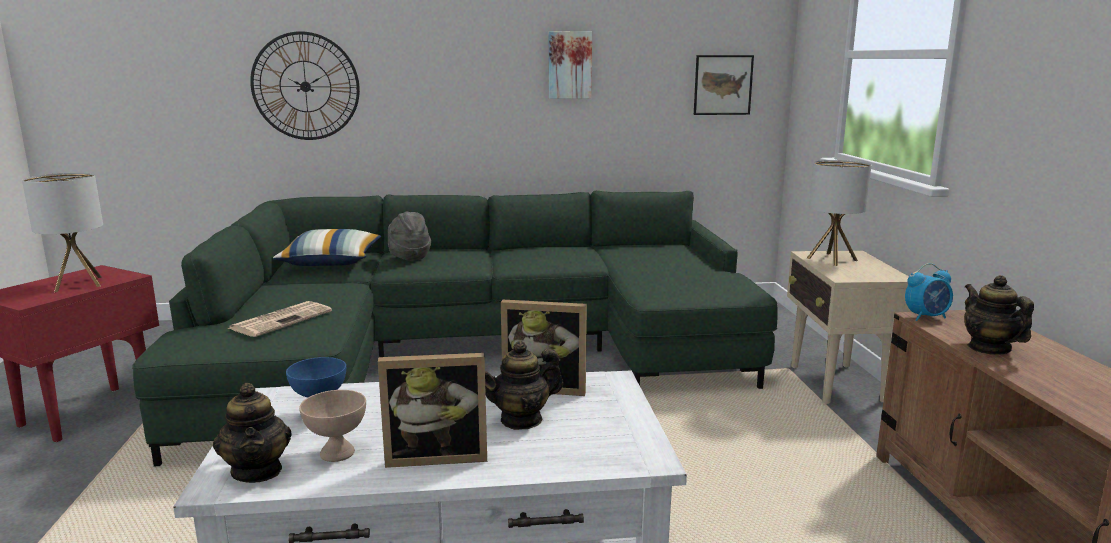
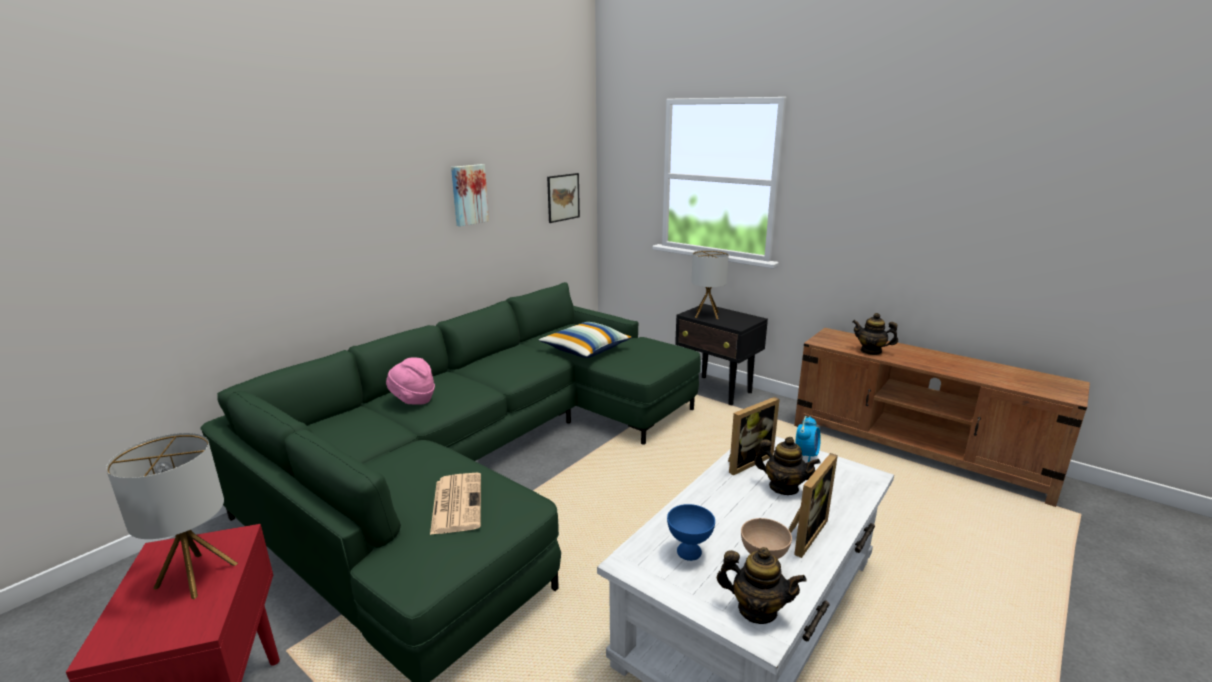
camera: 45 degrees left, 5 degrees up
(305, 86) = (229, 251): wall clock -> none
(331, 262) = (351, 431): pillow -> pillow (585, 350)
(408, 257) = (413, 400): grey hat -> pink hat
(521, 420) = (783, 487): teapot -> teapot turned 75 degrees counterclockwise
(836, 384) = (717, 391): beige side table -> black side table
(926, 317) = (820, 341): alarm clock -> alarm clock (806, 455)

